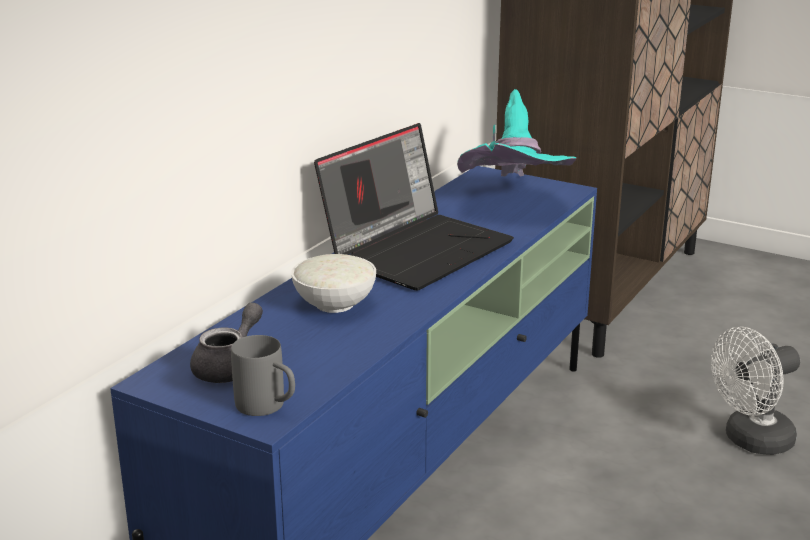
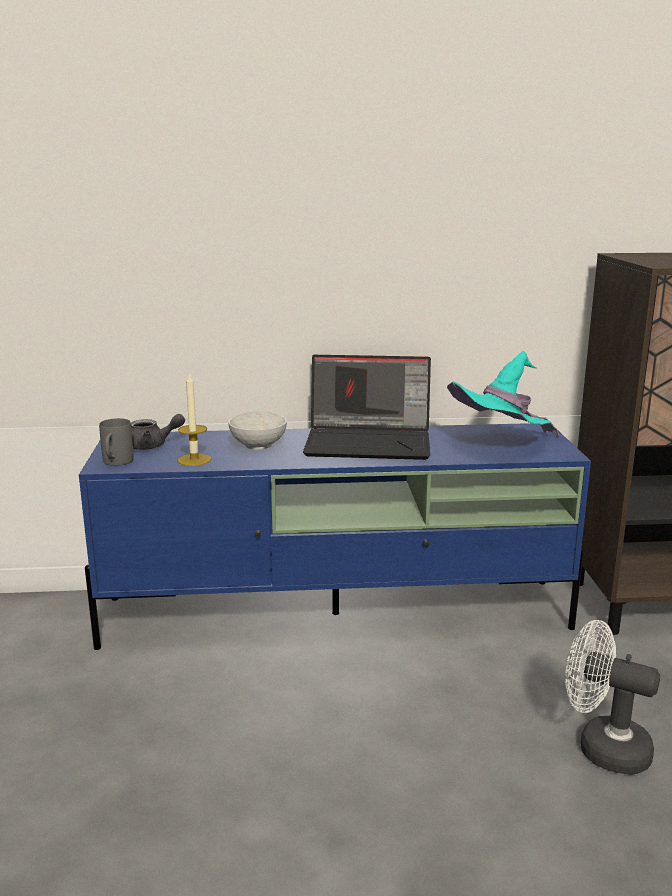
camera: 55 degrees right, 5 degrees down
(333, 354) = (194, 460): none -> candle

